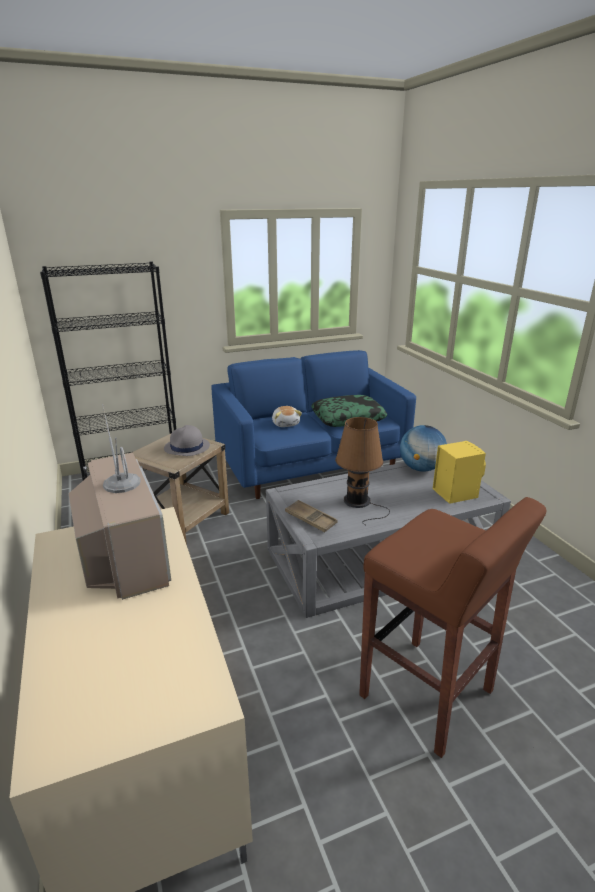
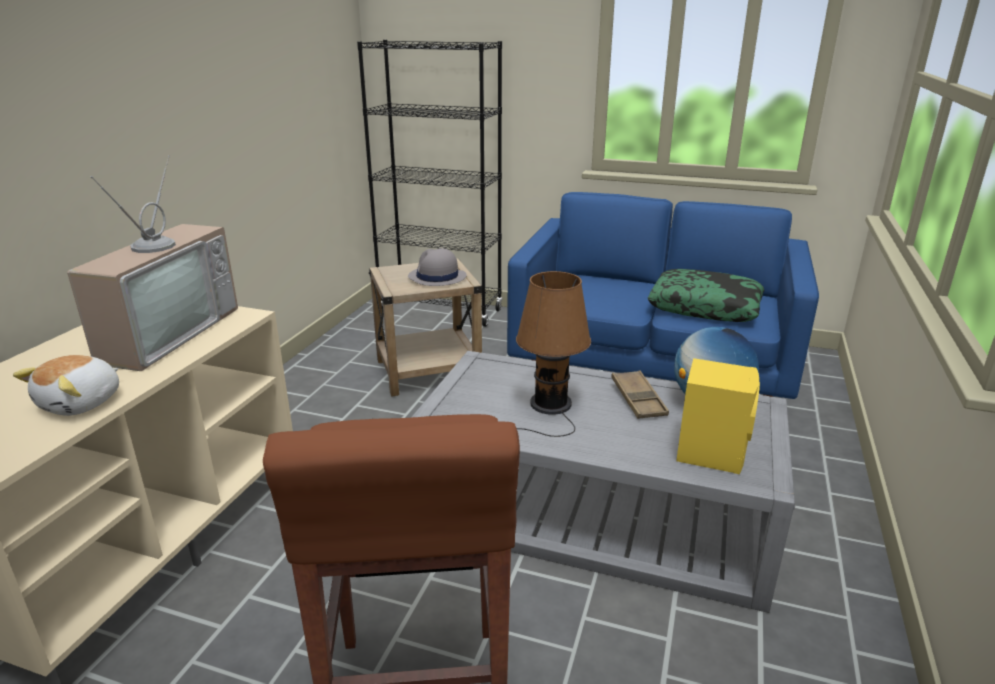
camera: 40 degrees right, 0 degrees up
(286, 424) = (607, 290): plush toy -> plush toy (82, 403)
(310, 519) = (460, 399): brown tray -> brown tray (638, 399)

